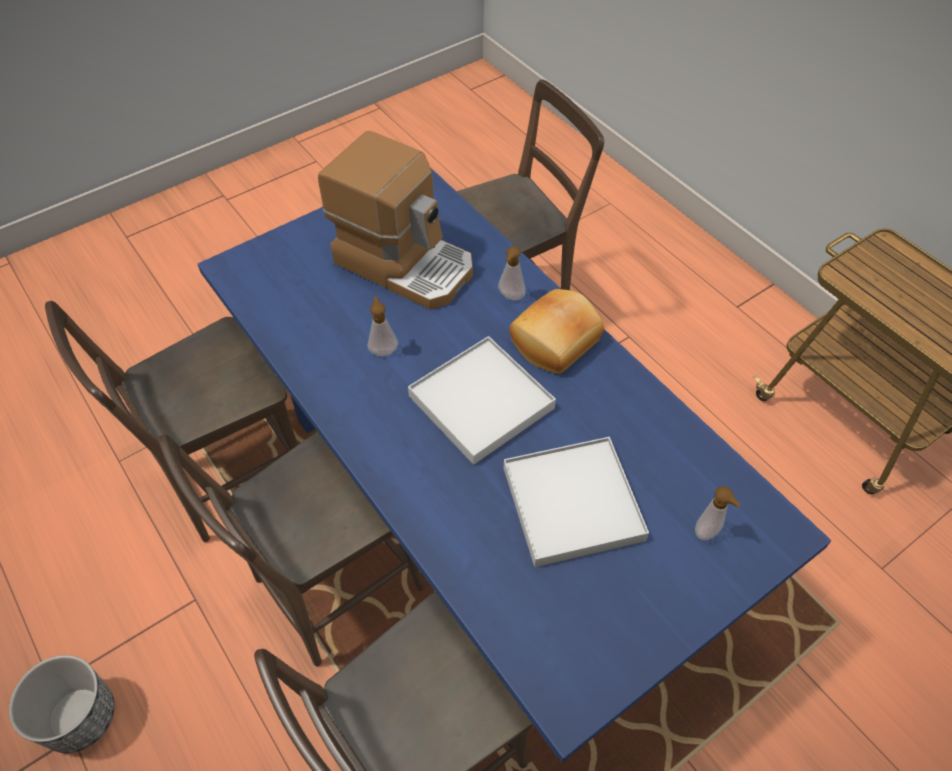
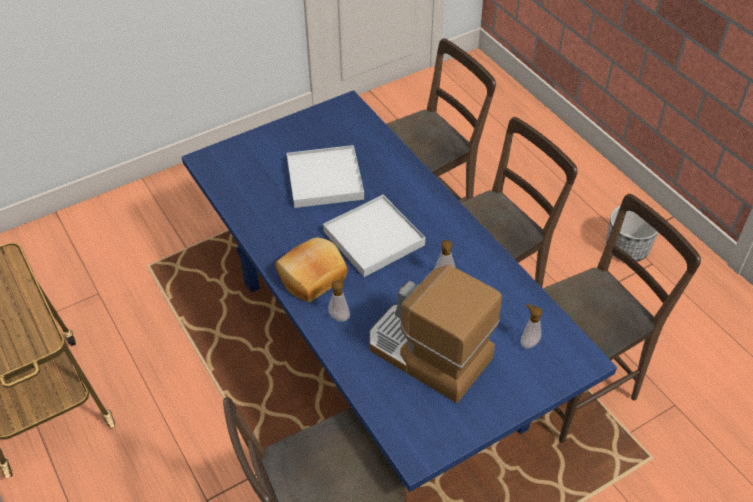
camera: 175 degrees left, 5 degrees down
(708, 533) = (249, 162): soap dispenser -> soap dispenser (528, 342)

